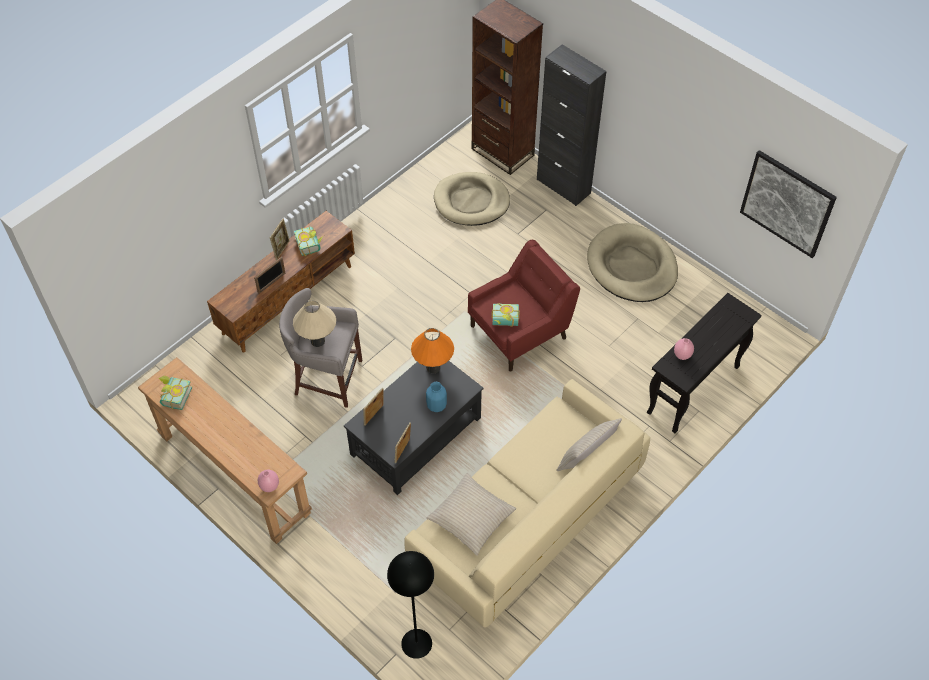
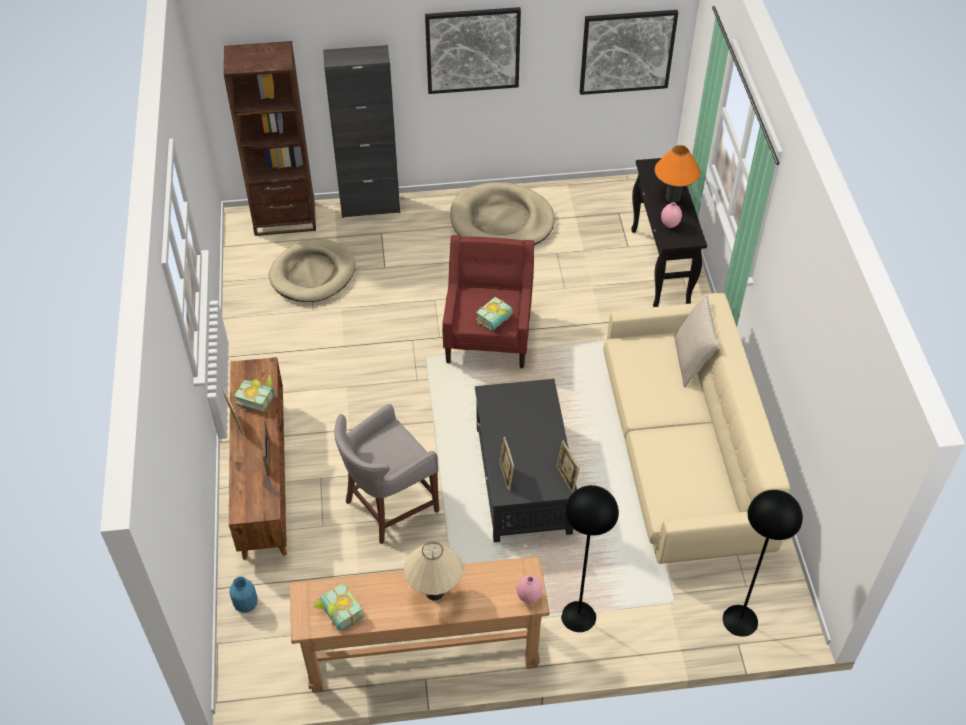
camera: 50 degrees left, 5 degrees down
(317, 341) = (388, 458): beige table lamp -> beige table lamp (434, 592)
(335, 542) = (578, 616): none -> black floor lamp
(433, 367) = (496, 399): orange table lamp -> orange table lamp (673, 197)
(436, 405) = (540, 423): blue vase -> blue vase (245, 604)
(471, 517) = (679, 476): beige pillow -> none
(667, 118) = (473, 50): none -> picture

